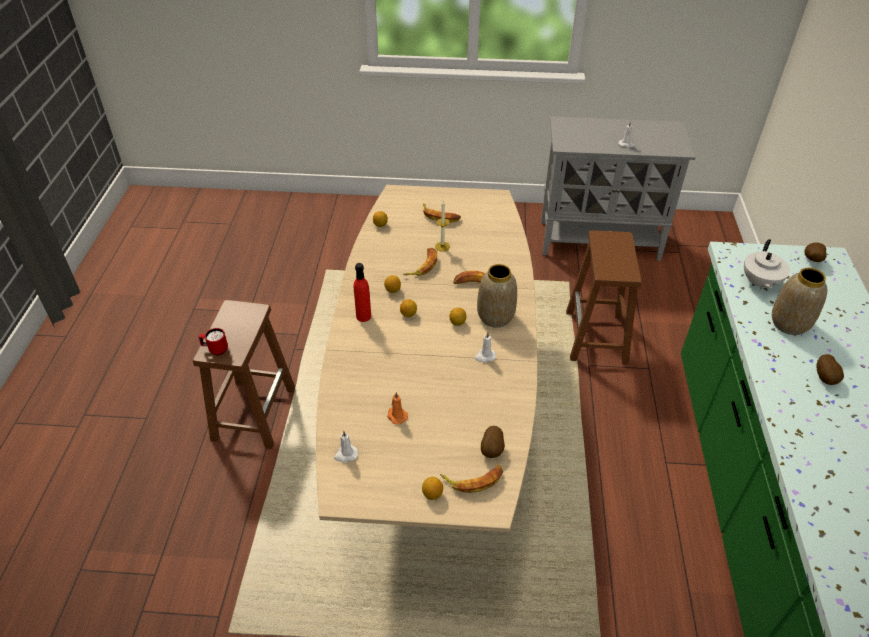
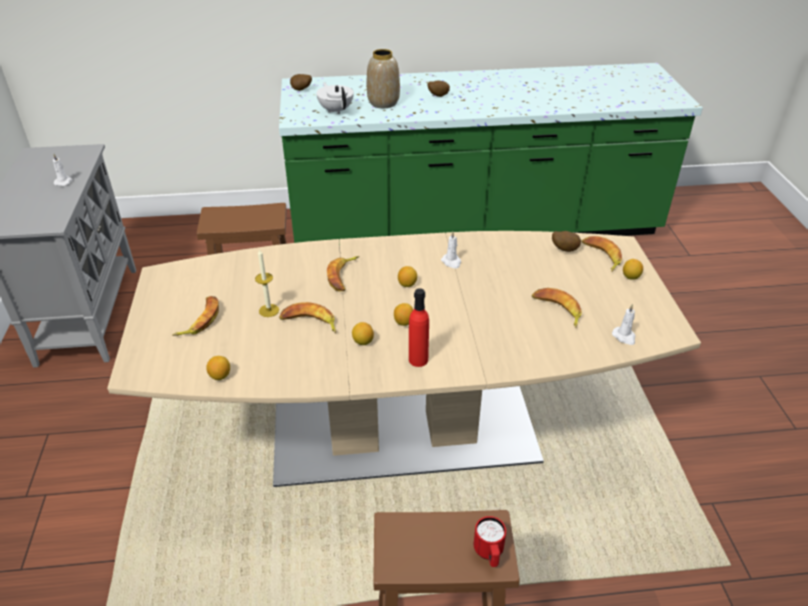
camera: 100 degrees left, 5 degrees down
(396, 415) = (557, 310): orange candle -> banana
(495, 317) = (391, 260): vase -> none
(759, 283) = (336, 110): white teapot -> white teapot turned 120 degrees counterclockwise

